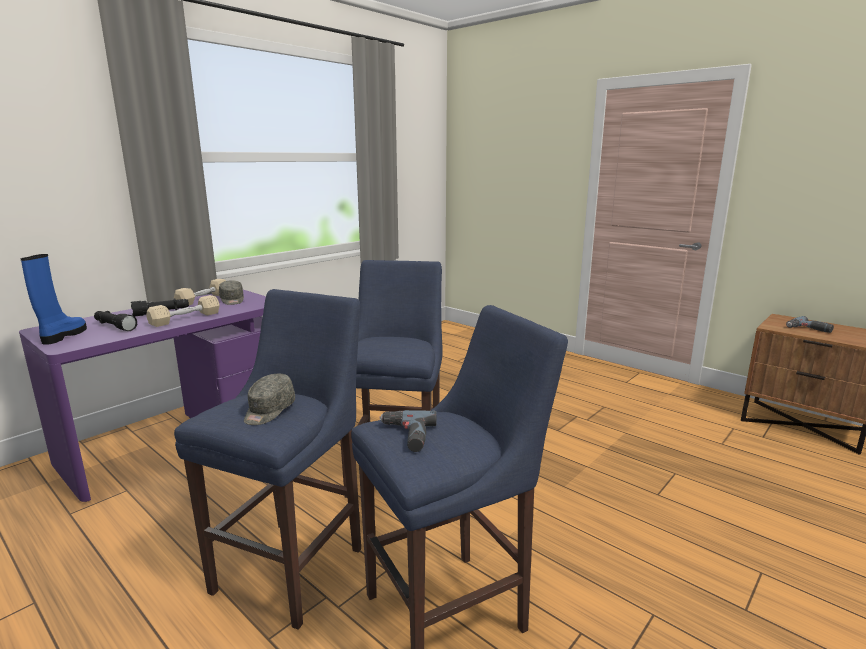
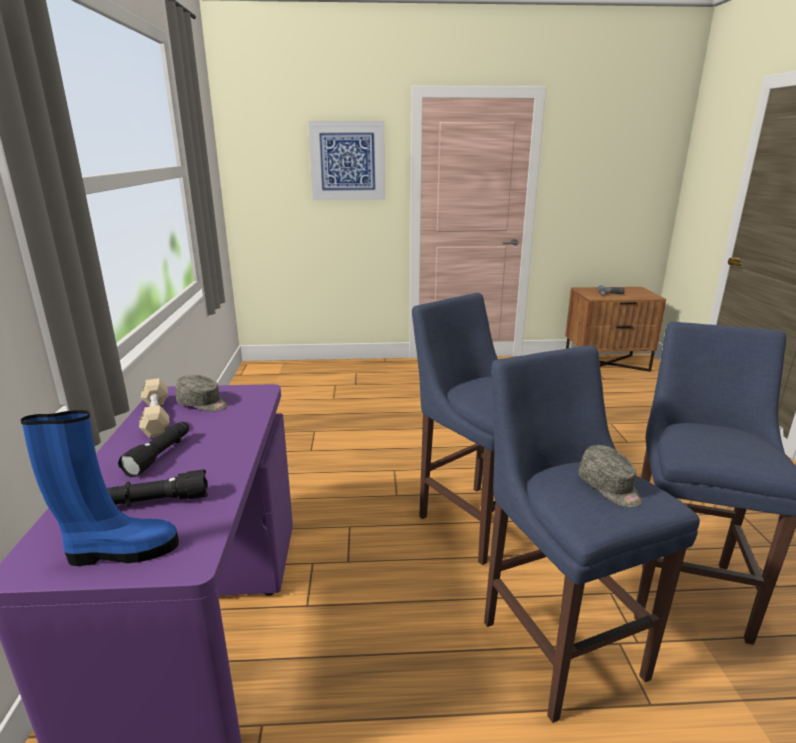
camera: 45 degrees left, 5 degrees up
(63, 336) = (120, 552): blue boot -> blue boot turned 120 degrees clockwise
(185, 319) = (226, 448): beige dumbbell -> none
(406, 436) = (721, 452): power drill -> none
(535, 153) = (347, 161): none -> picture

